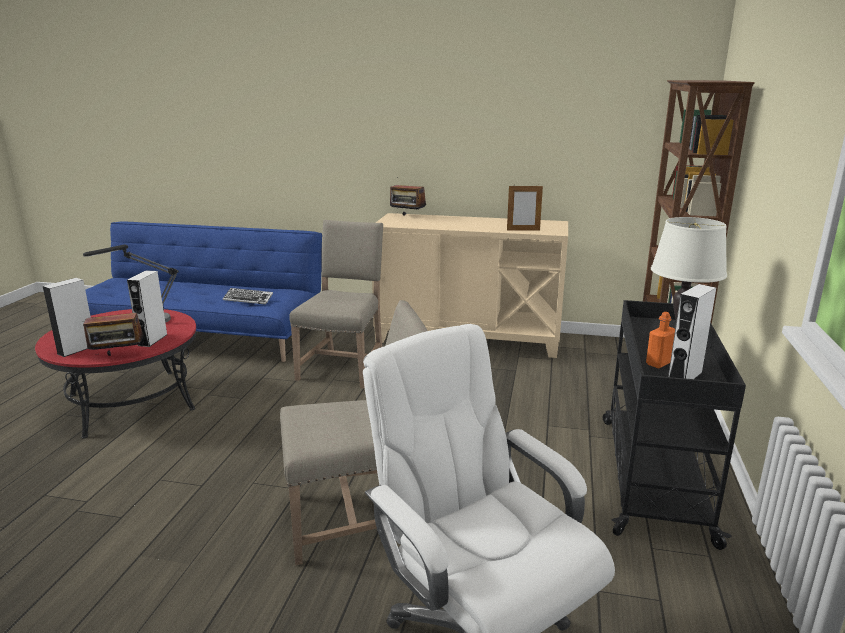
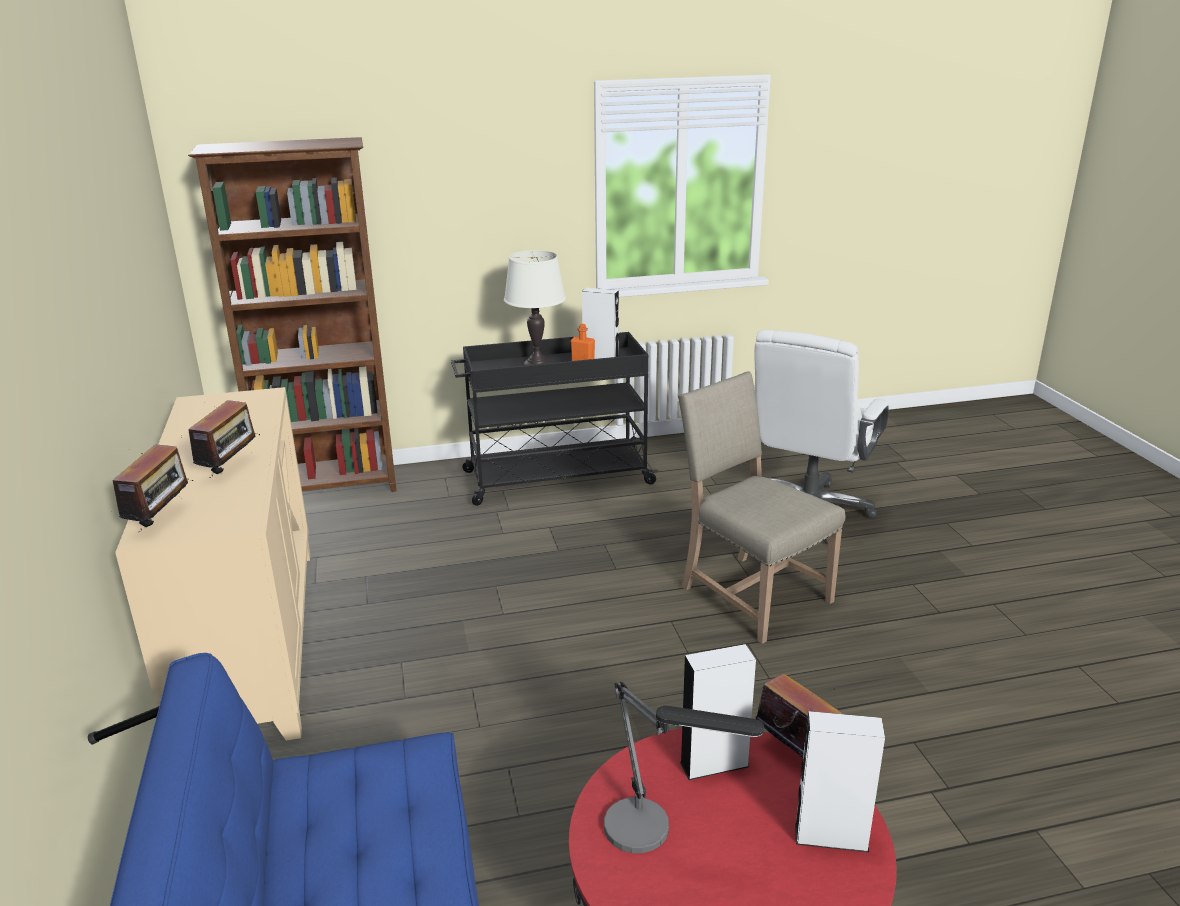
camera: 115 degrees left, 5 degrees up
(248, 299) = (385, 812): keyboard -> none
(344, 366) = (423, 734): beige chair -> none
(449, 224) = (230, 468): none -> radio
(523, 230) = (258, 414): picture frame -> none

